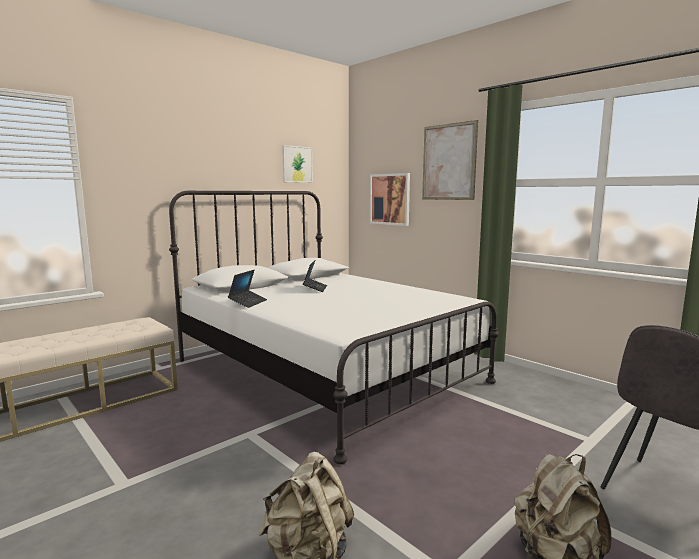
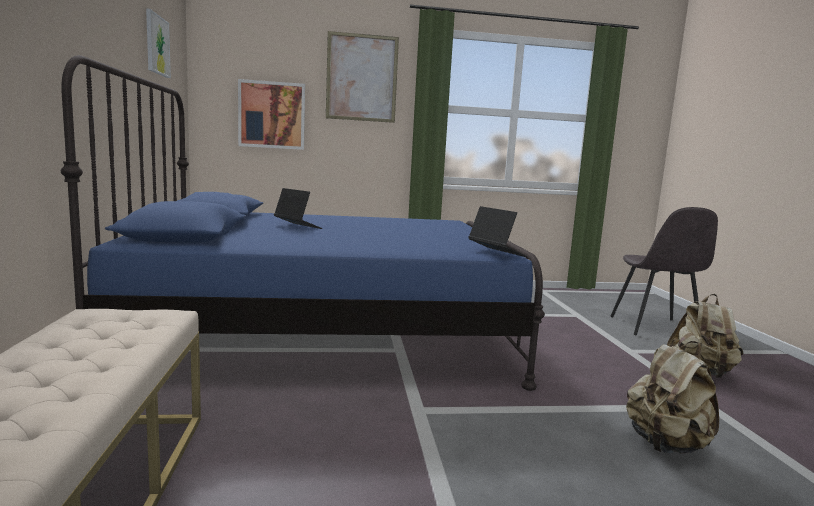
camera: 55 degrees left, 0 degrees up
(248, 302) = (299, 247): laptop -> laptop (496, 253)
(326, 371) = (324, 333): white bed -> blue bed

